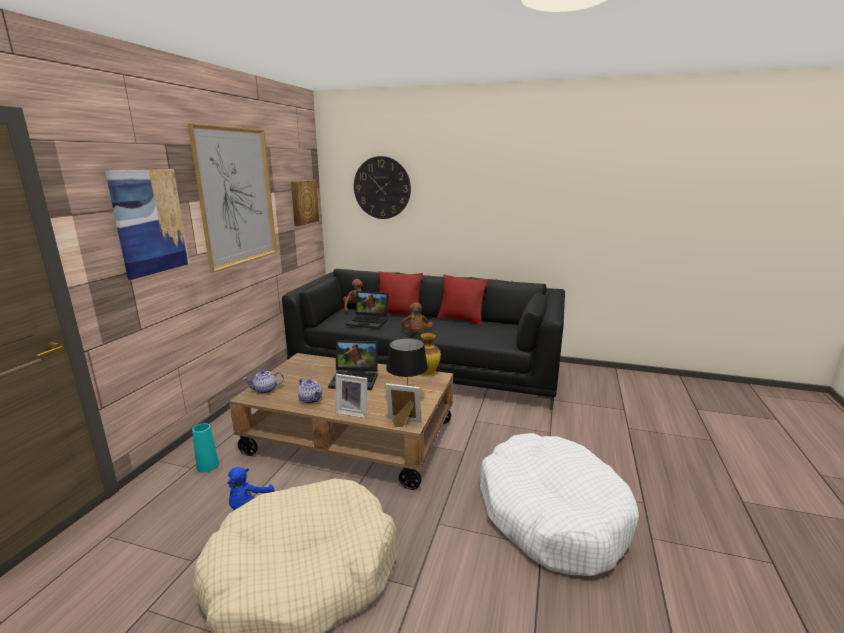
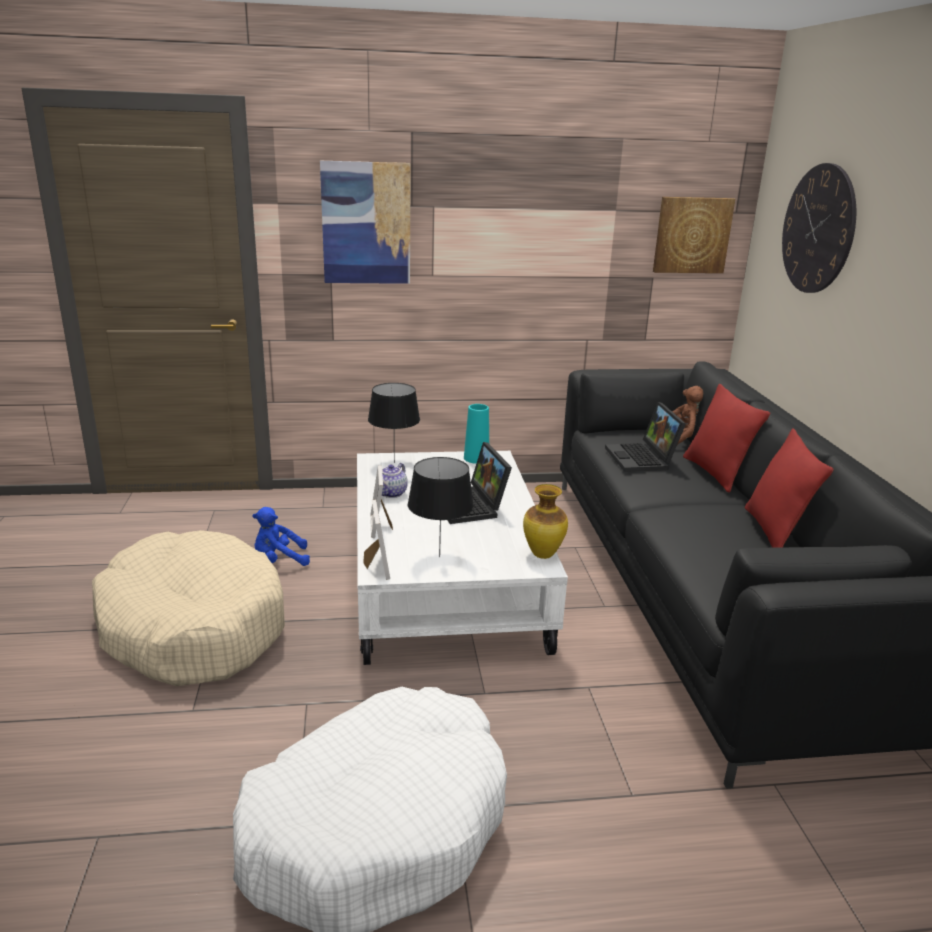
camera: 65 degrees right, 5 degrees up
(208, 465) = (331, 514): turquoise vase -> turquoise vase (476, 458)
(237, 197) = (523, 209): picture -> none
(265, 390) = (394, 463): teapot -> black table lamp
(351, 437) = (446, 582): brown coffee table -> white coffee table
(416, 334) = (648, 506): brown plush toy -> none

